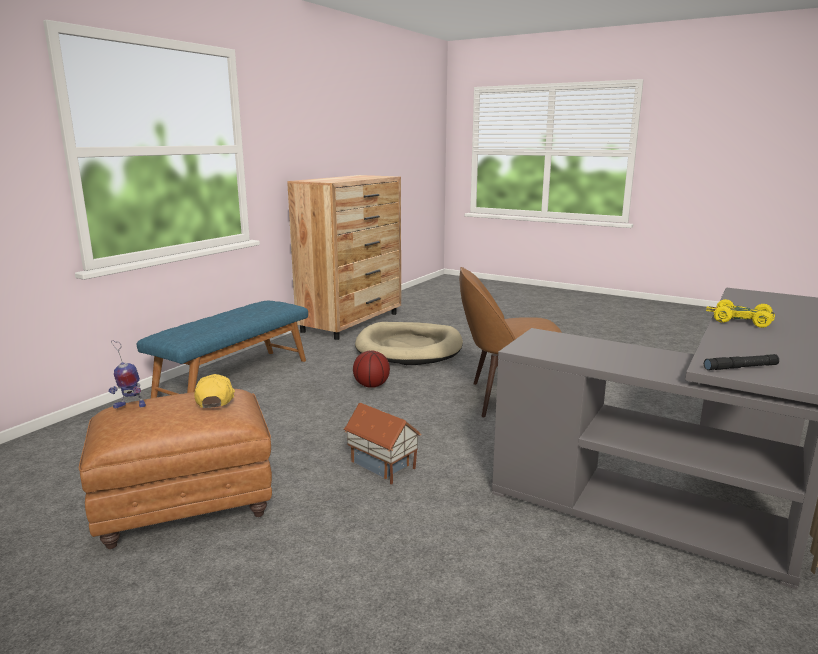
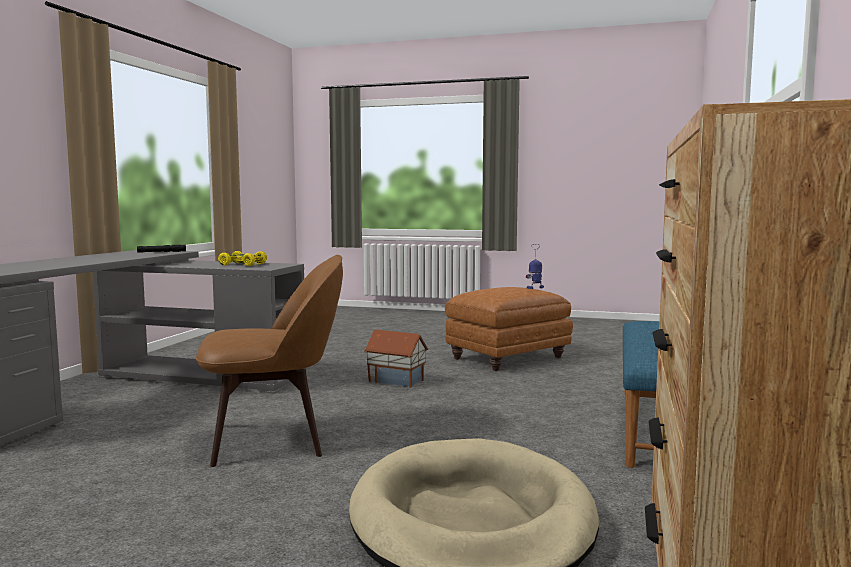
camera: 165 degrees right, 10 degrees down
(215, 399) = (492, 291): yellow cap -> none
(371, 385) = (470, 438): basketball -> none
(740, 320) = (84, 262): yellow toy car -> yellow toy car (244, 264)

